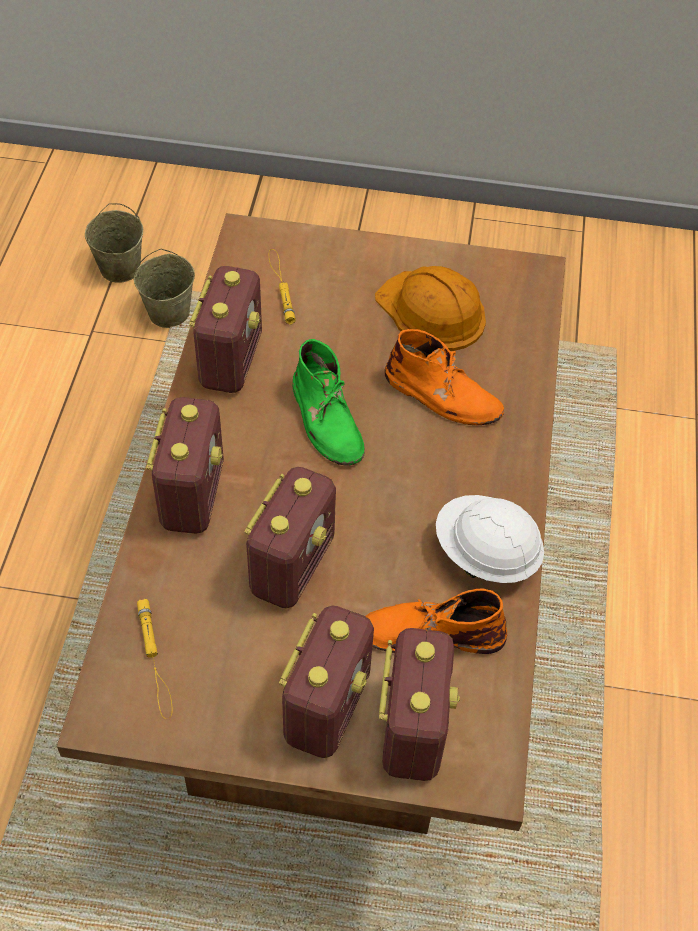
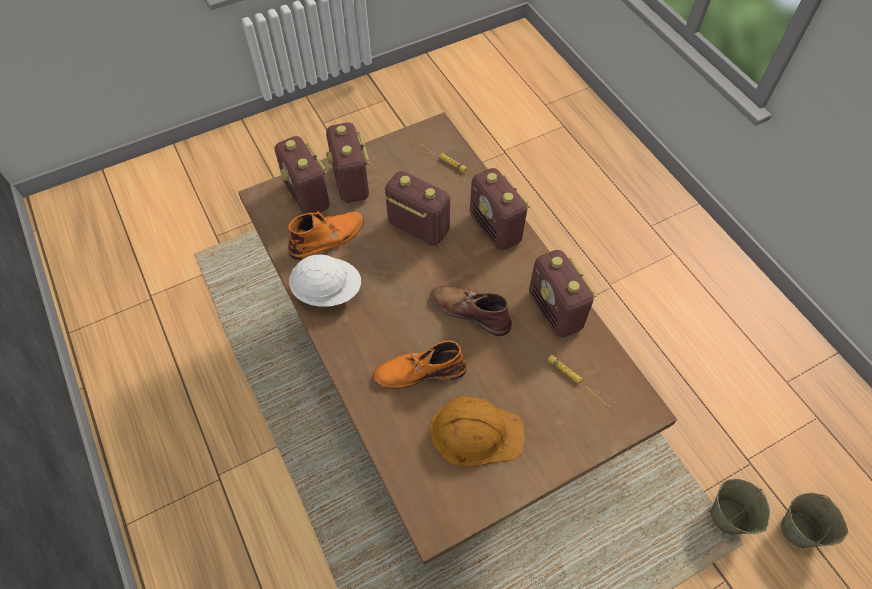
camera: 145 degrees right, 5 degrees up
(292, 565) = (417, 227): radio -> radio turned 135 degrees clockwise
(327, 420) = (470, 311): green boot -> brown boot

